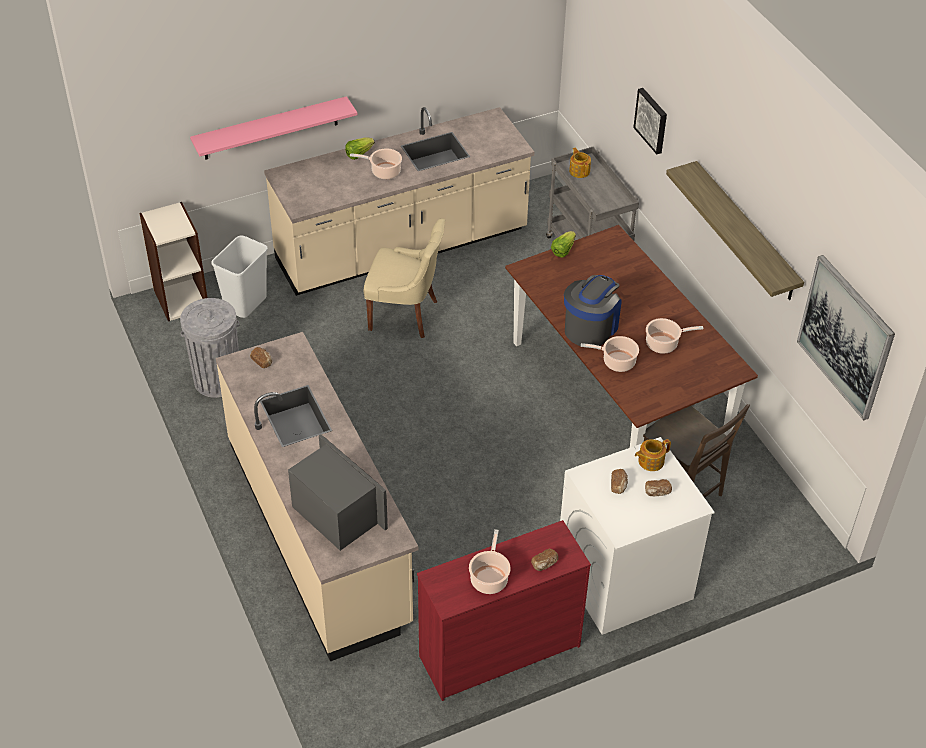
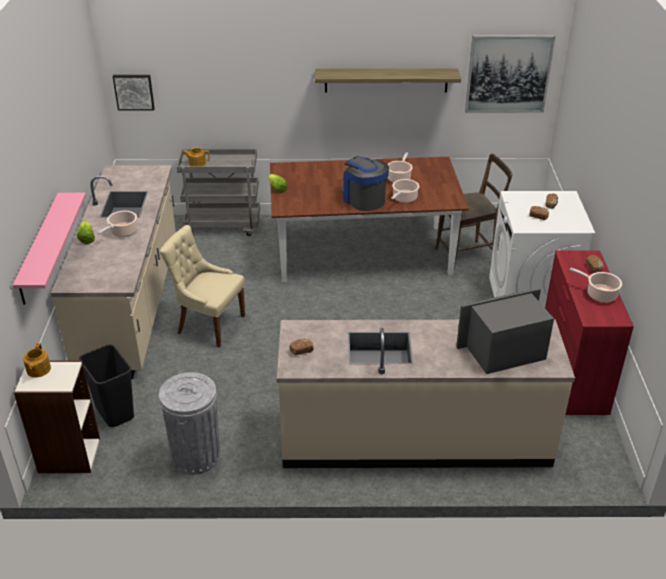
camera: 65 degrees left, 10 degrees down
(245, 303) = (114, 413): white trash can -> black trash can
(405, 315) = (209, 324): beige chair -> beige chair turned 105 degrees counterclockwise
(650, 461) = (521, 200): teapot -> teapot (38, 370)
(652, 120) = (250, 76): picture -> picture (134, 91)

